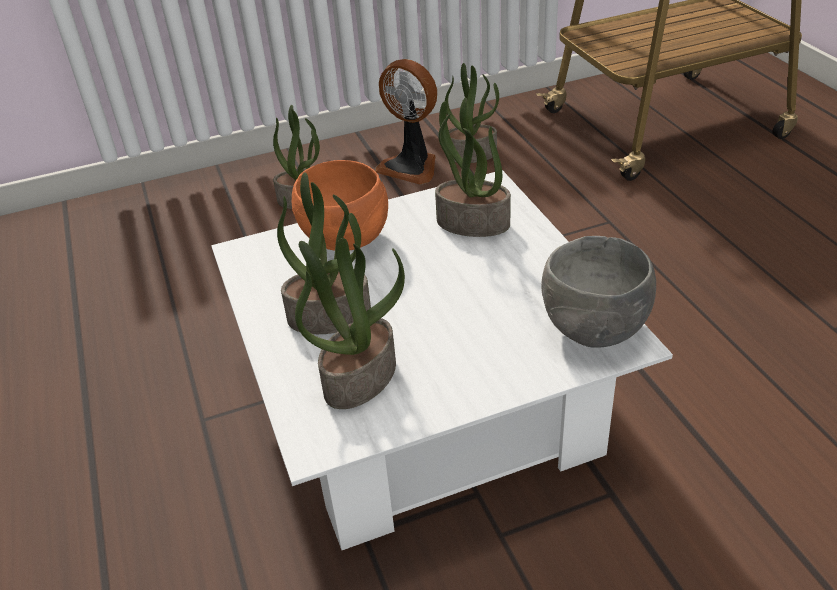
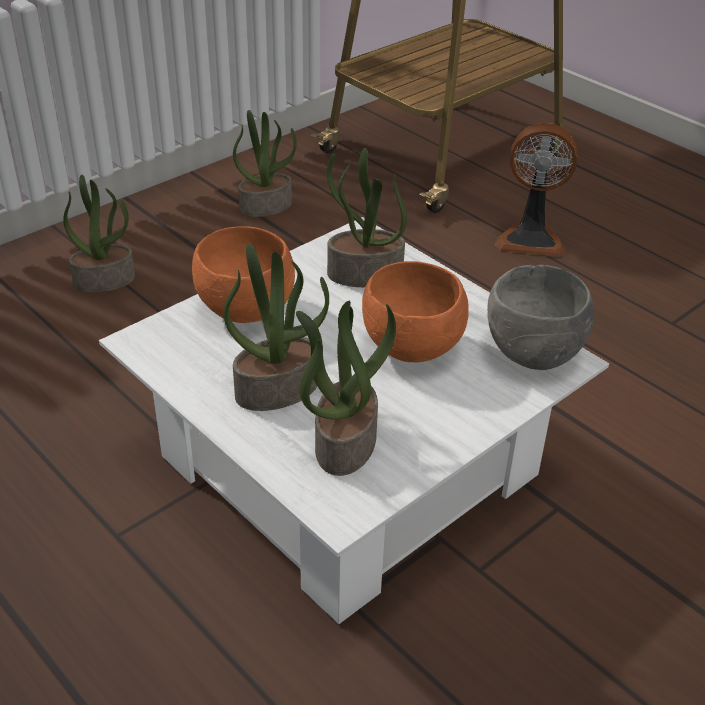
camera: 25 degrees left, 0 degrees up
(411, 166) = (207, 227): fan -> fan (530, 238)
(476, 302) = (413, 349): none -> orange bowl

